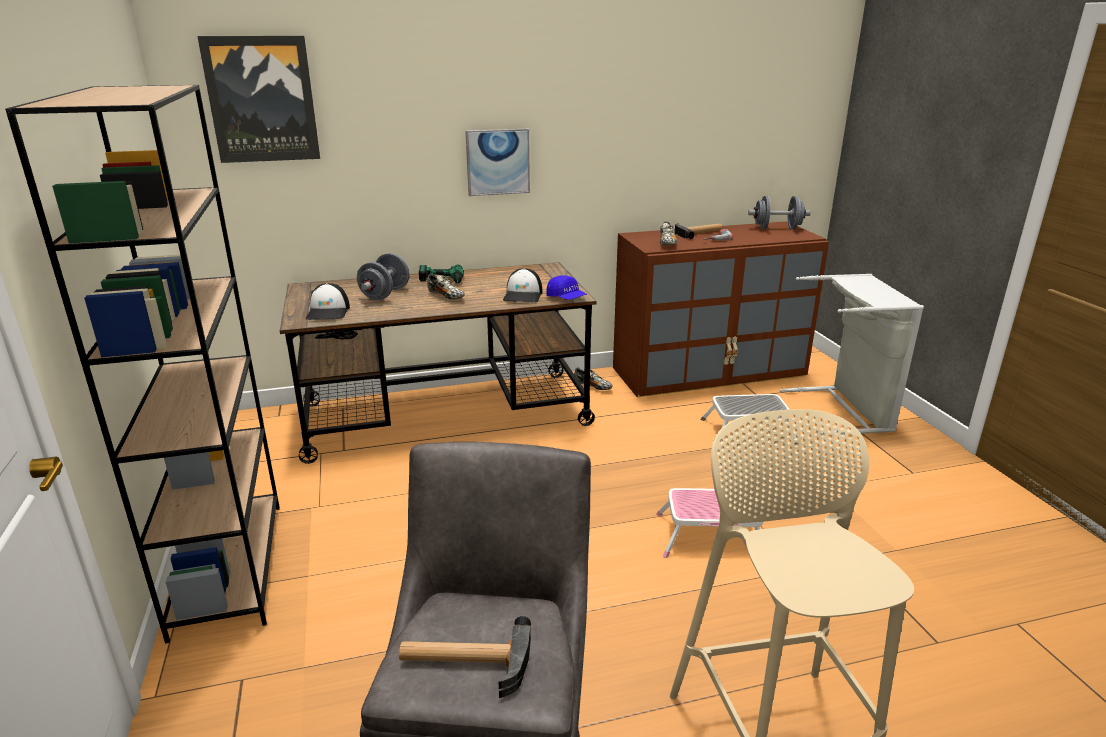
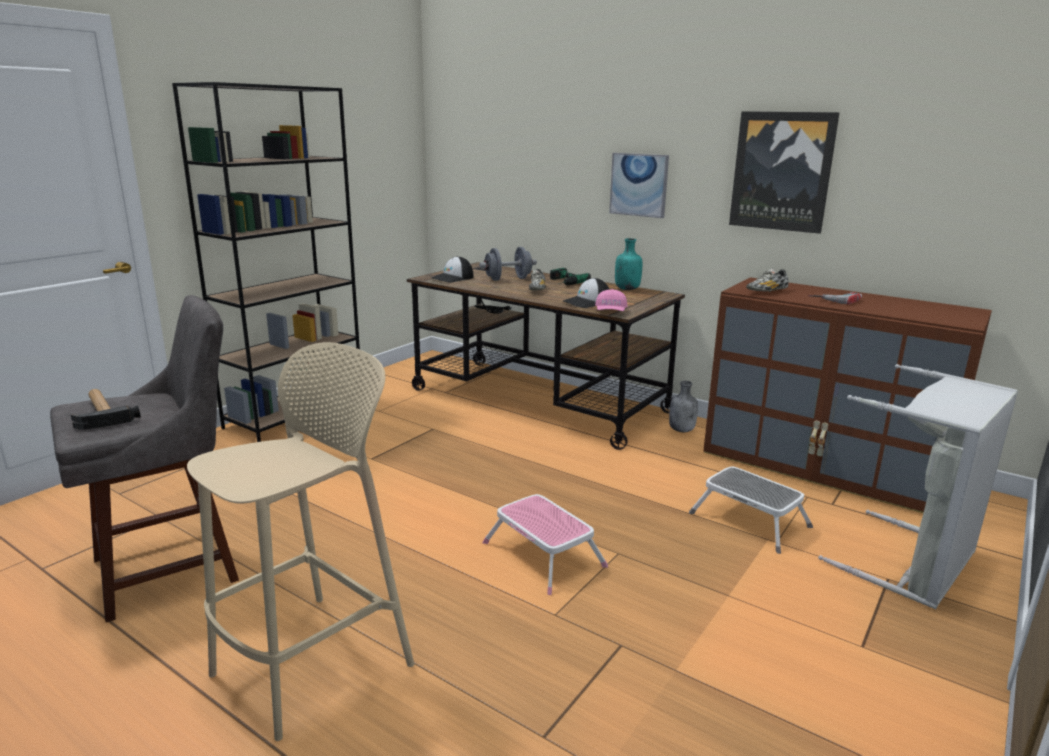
camera: 50 degrees right, 5 degrees down
(262, 100) = (480, 118): picture -> picture (781, 171)
(509, 270) = (627, 289): none -> turquoise bottle
(566, 298) = (610, 312): blue cap -> pink cap
(592, 386) = (682, 430): shoe -> grey bottle
(699, 233) = (834, 293): hammer -> none
(777, 228) = (948, 311): grey dumbbell -> none

